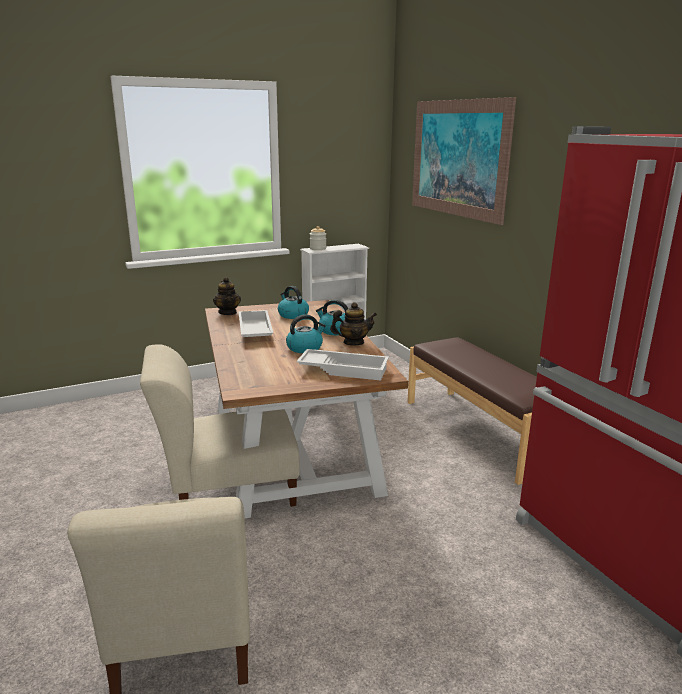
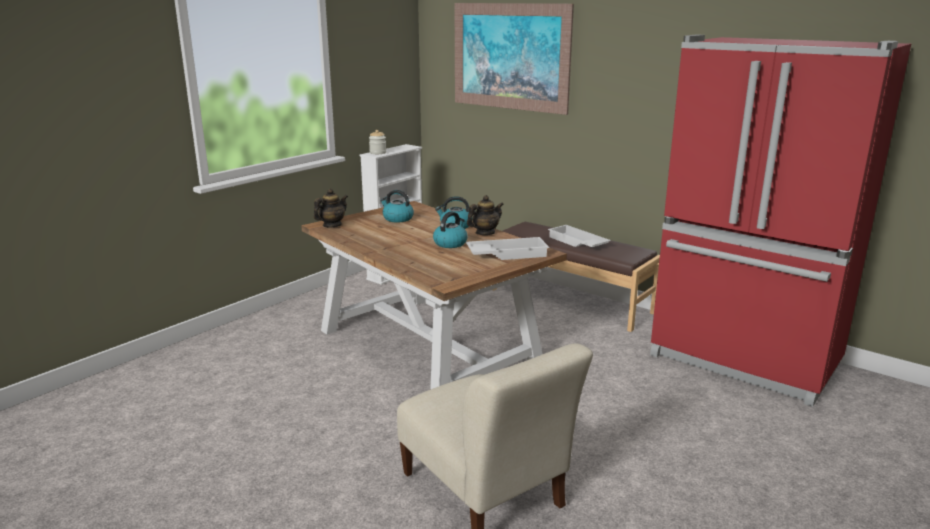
camera: 25 degrees left, 0 degrees up
(227, 491) = (407, 391): beige chair -> none
(228, 312) = (332, 225): teapot -> teapot turned 90 degrees counterclockwise
(254, 331) = (383, 237): white tray -> white tray (576, 242)

